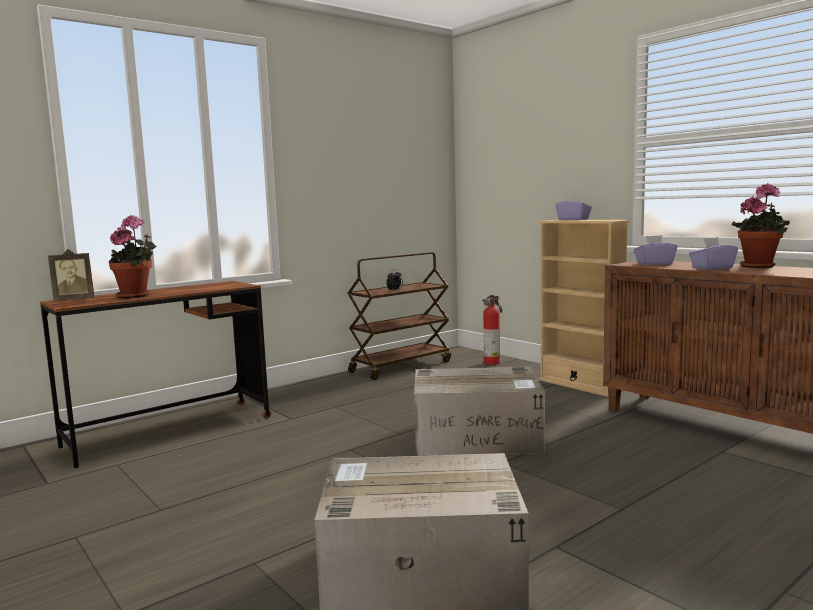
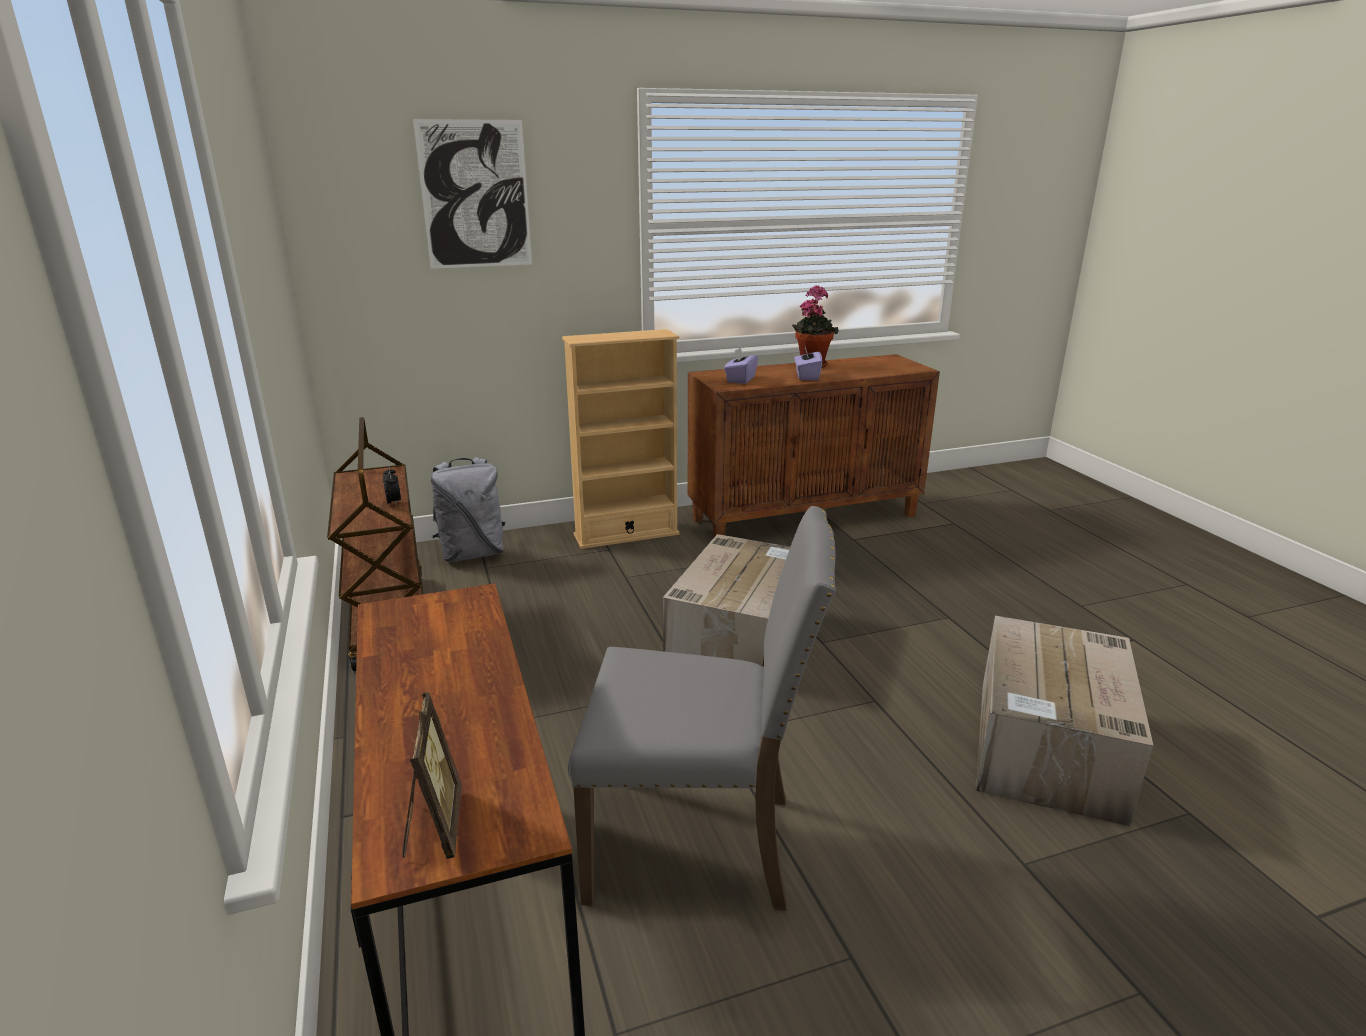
camera: 70 degrees left, 15 degrees up
(136, 296) = (470, 726): potted plant -> none
(245, 459) = (697, 843): none -> grey chair
(492, 363) = (472, 554): fire extinguisher -> grey backpack
(535, 128) = (475, 195): none -> picture
(573, 219) = (606, 336): purple tissue box -> none

